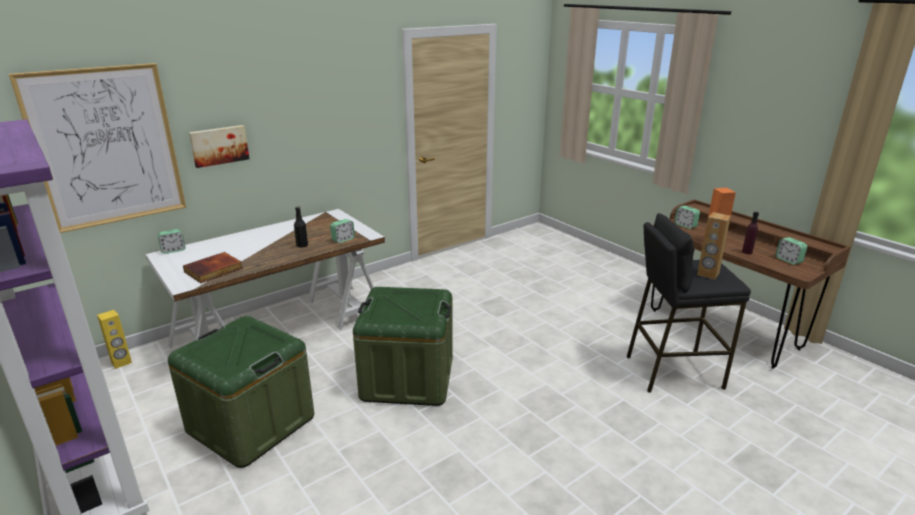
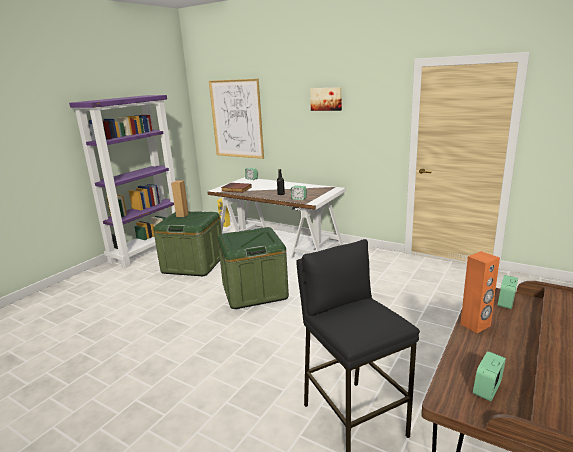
camera: 70 degrees right, 5 degrees down
(219, 145) = (282, 128): picture -> picture (326, 99)
(708, 274) = (356, 321): brown speaker -> brown speaker (182, 215)
(747, 252) = (473, 351): purple bottle -> none

